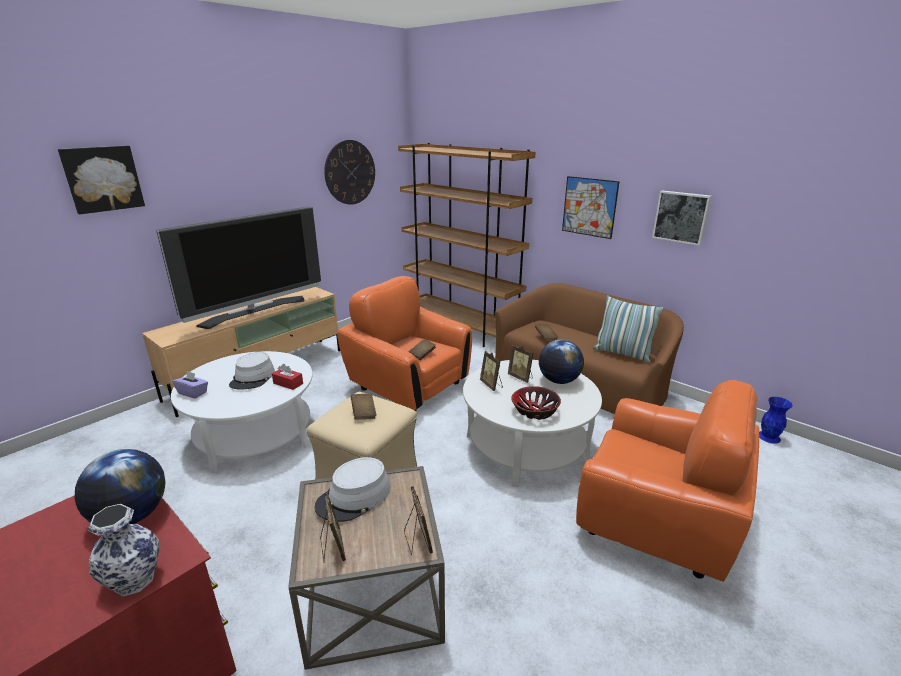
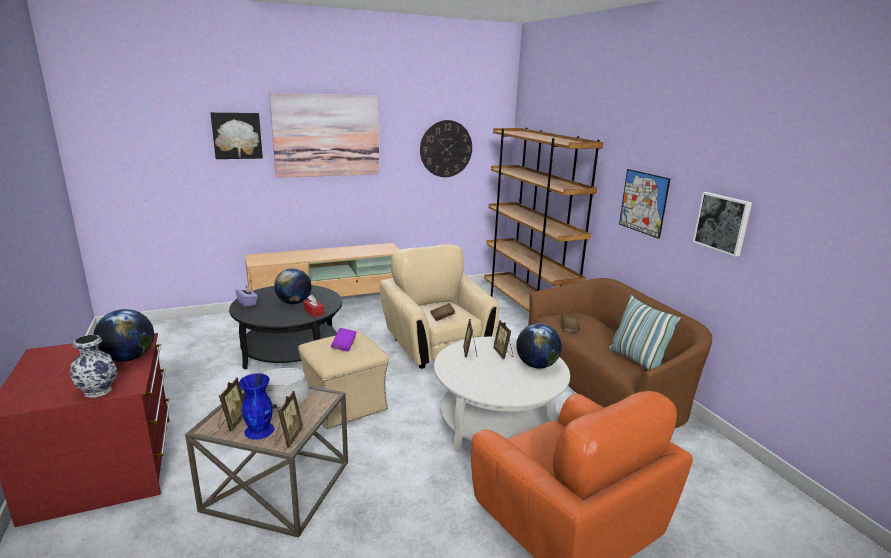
camera: 25 degrees right, 5 degrees down
(220, 169) = (327, 135): none -> picture
(253, 378) = (294, 302): grey hat -> globe
(255, 311) = (331, 254): television -> none
(255, 435) = (290, 351): white coffee table -> black coffee table
(364, 413) = (344, 346): brown book -> purple book
(408, 385) = (437, 346): orange armchair -> beige armchair
(534, 411) = (485, 383): bowl -> none
(769, 437) = (785, 499): blue vase -> blue vase (260, 430)

